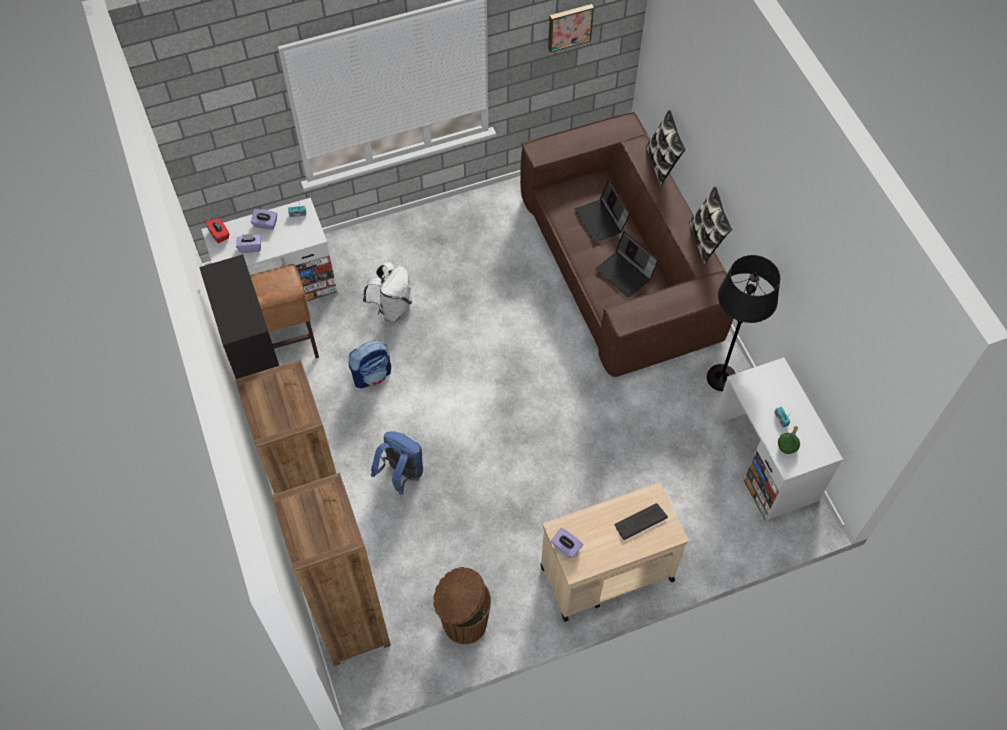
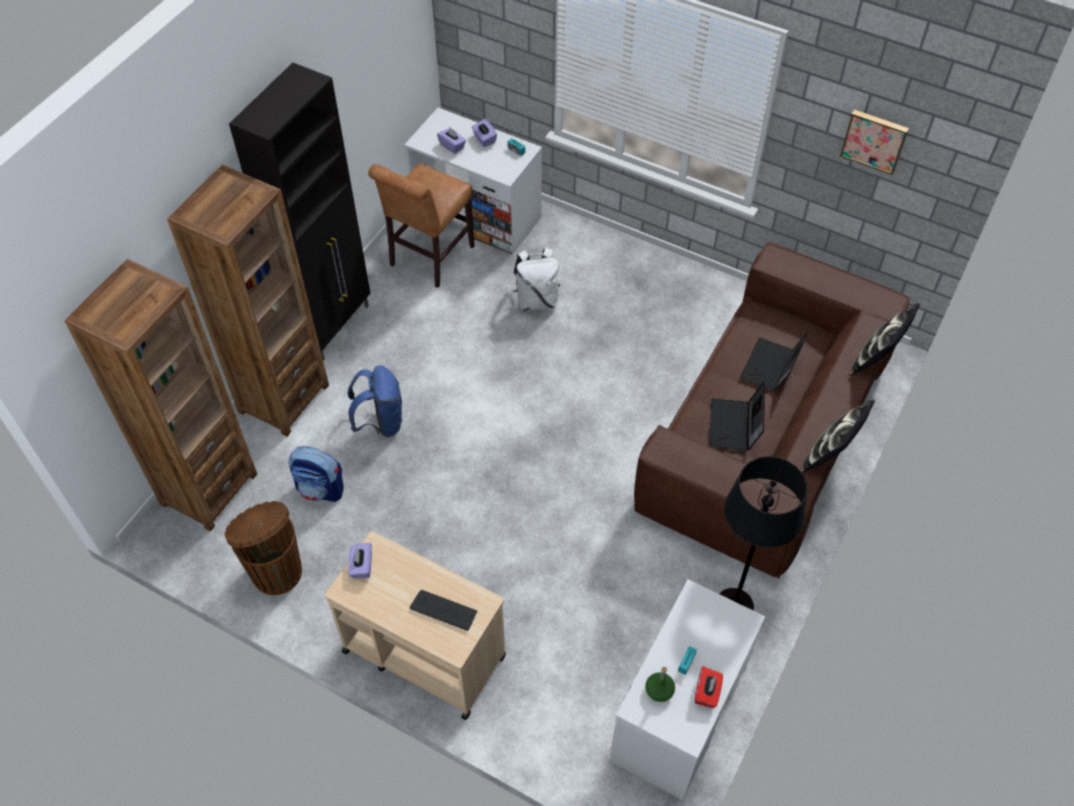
camera: 50 degrees right, 5 degrees down
(219, 234) = (444, 120): red tissue box -> red tissue box (707, 692)
(372, 375) = (457, 334): backpack -> backpack (321, 489)

